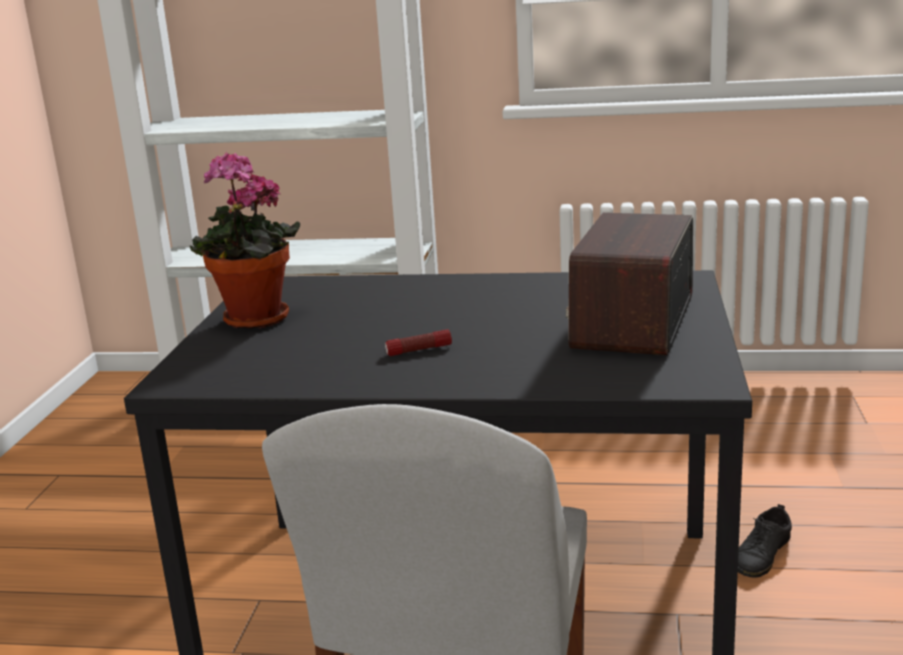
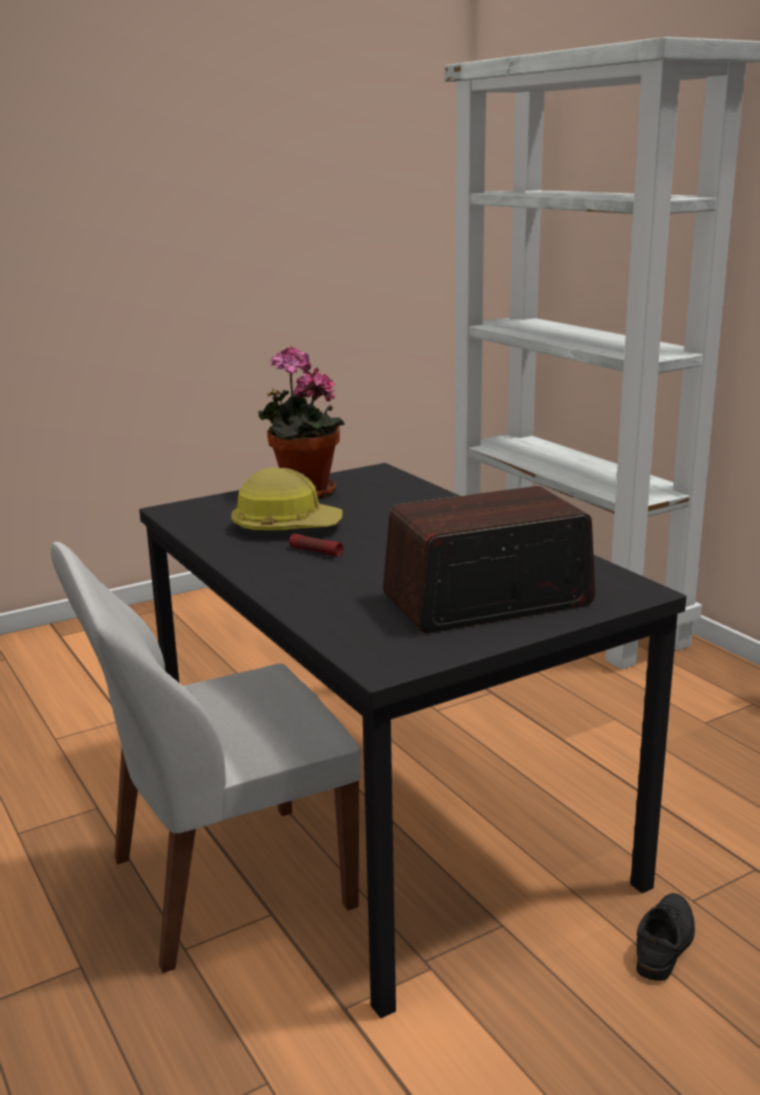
camera: 50 degrees right, 0 degrees up
(330, 347) = (285, 527): none -> hard hat
(762, 555) = (665, 942): black shoe -> black shoe turned 120 degrees clockwise

